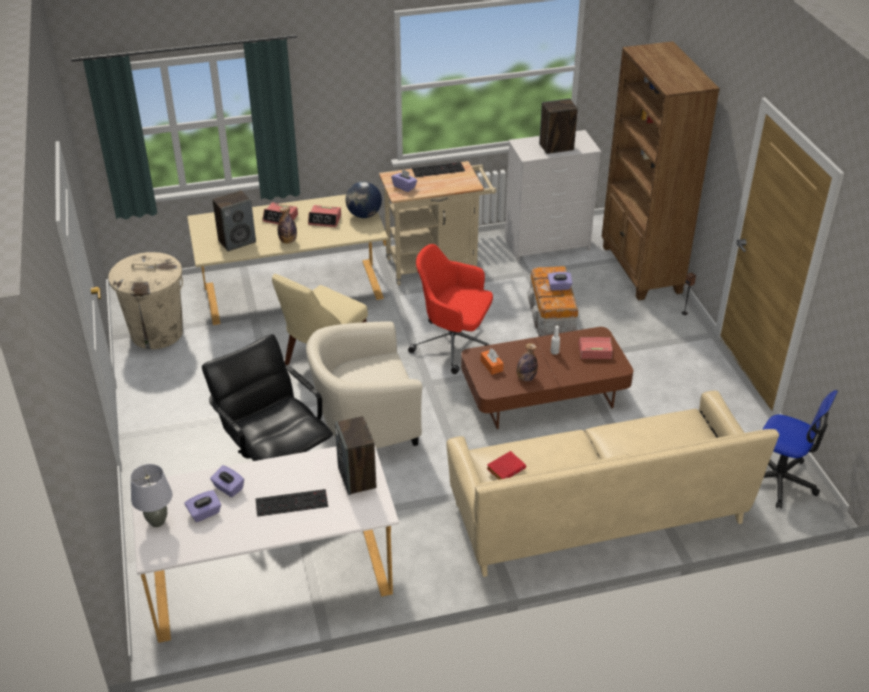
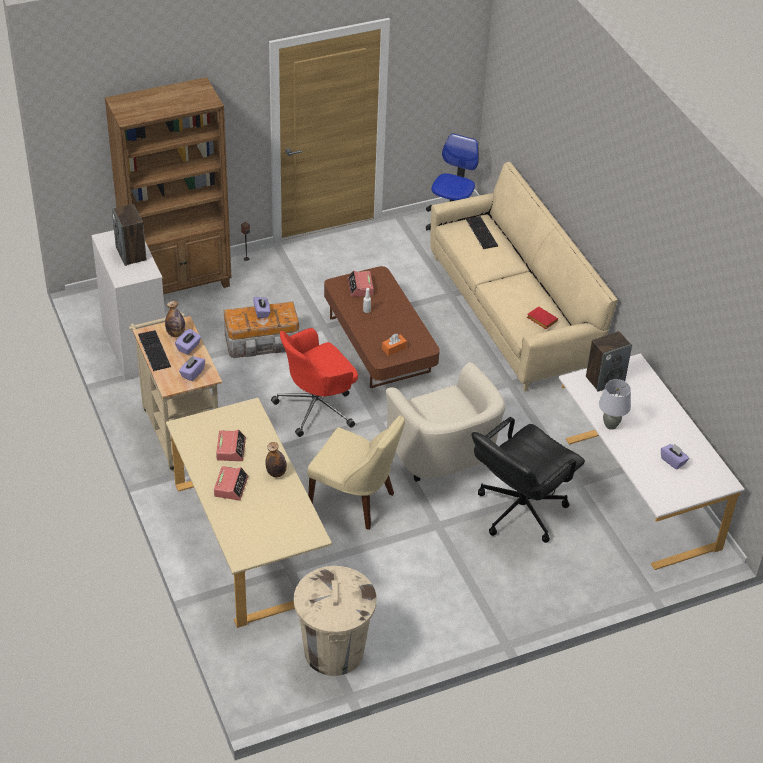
camera: 100 degrees left, 5 degrees up
(157, 522) = (692, 487): grey table lamp -> grey table lamp (610, 425)
(228, 488) = (642, 452): purple tissue box -> purple tissue box (188, 347)
(237, 241) = (282, 515): speaker -> none
(292, 502) = (643, 412): keyboard -> keyboard (480, 232)
(364, 215) = (218, 419): globe -> none
(453, 345) = (317, 407): red office chair -> red office chair turned 45 degrees clockwise
(526, 378) = (406, 327): bottle -> bottle (176, 333)

